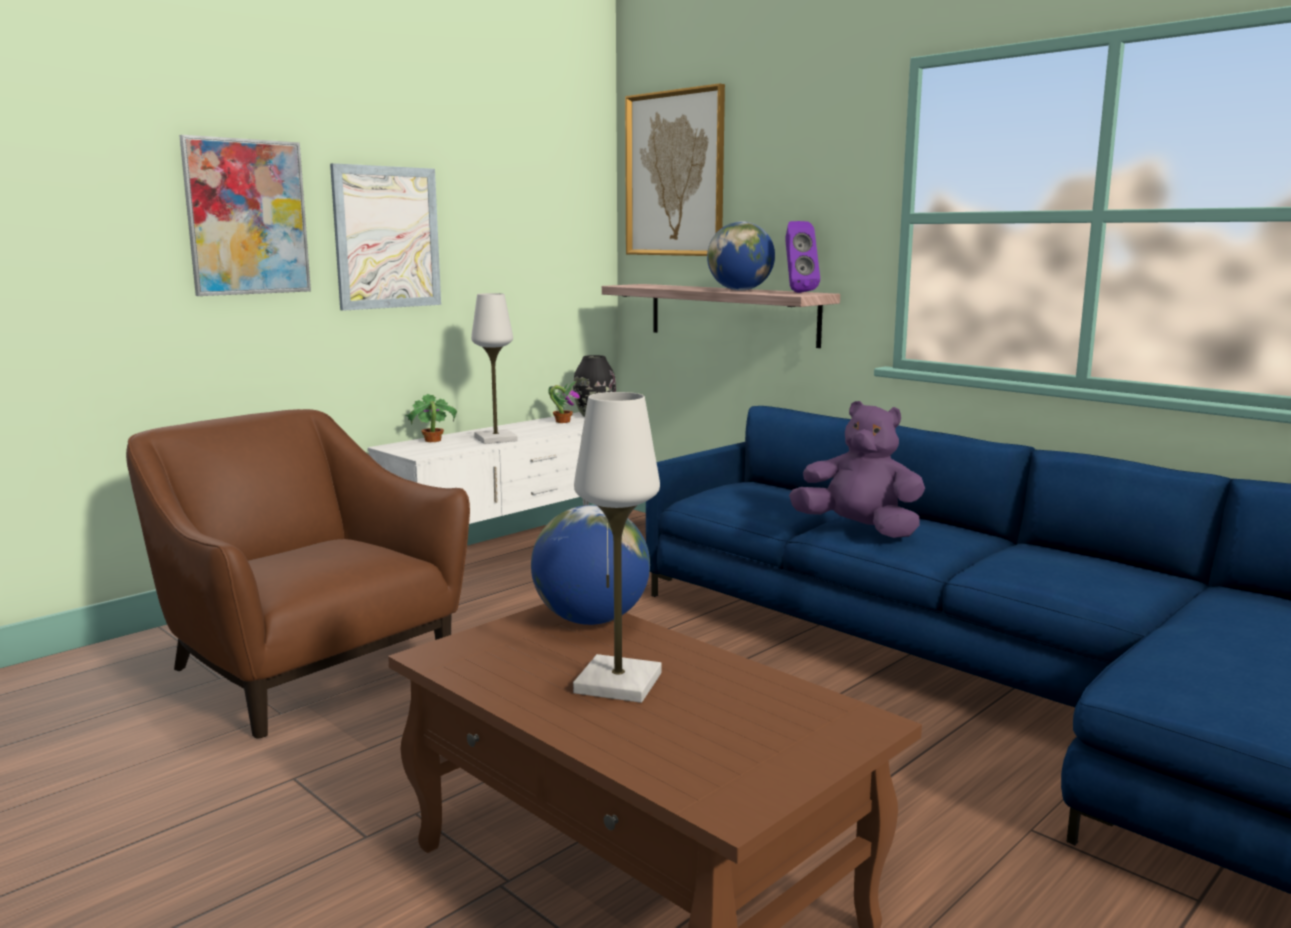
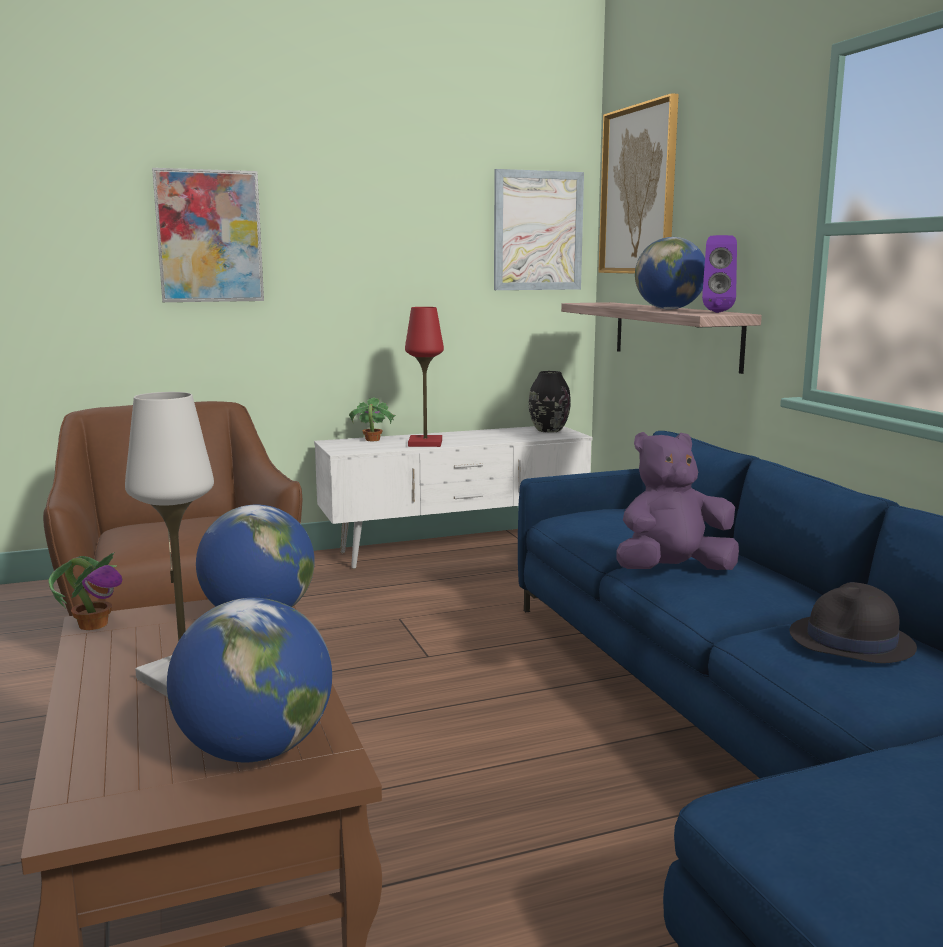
camera: 25 degrees right, 0 degrees up
(387, 237) = (341, 254): picture -> picture (538, 231)
(495, 439) = (425, 443): white table lamp -> red table lamp
(562, 421) = (510, 433): potted plant -> potted plant (93, 624)
(785, 723) = (255, 751): none -> globe
(859, 529) = (672, 572): purple plush toy -> purple plush toy turned 75 degrees counterclockwise
(1056, 561) = (851, 642): none -> black hat

